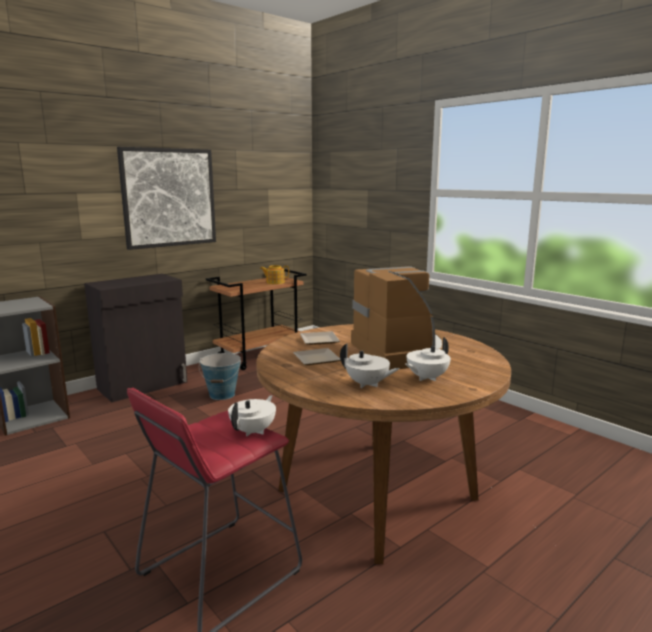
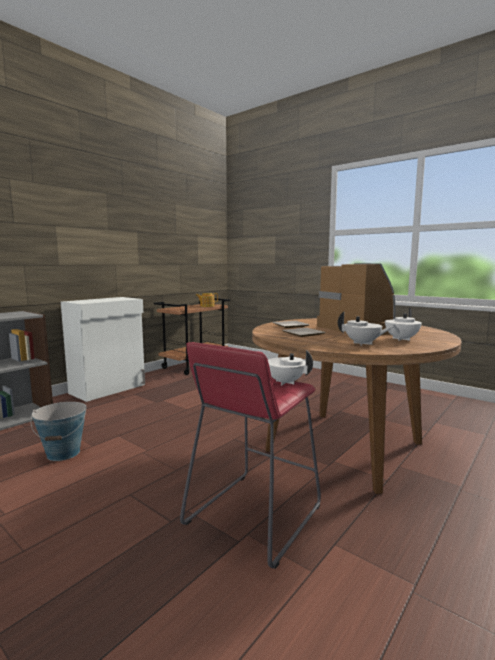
camera: 10 degrees left, 5 degrees down
(144, 385) = (109, 389): black cabinet -> white cabinet
(169, 197) = (127, 236): picture -> none
(222, 395) = (179, 391): bucket -> bucket (63, 453)
(253, 431) = (285, 382): white teapot -> white teapot turned 75 degrees counterclockwise

